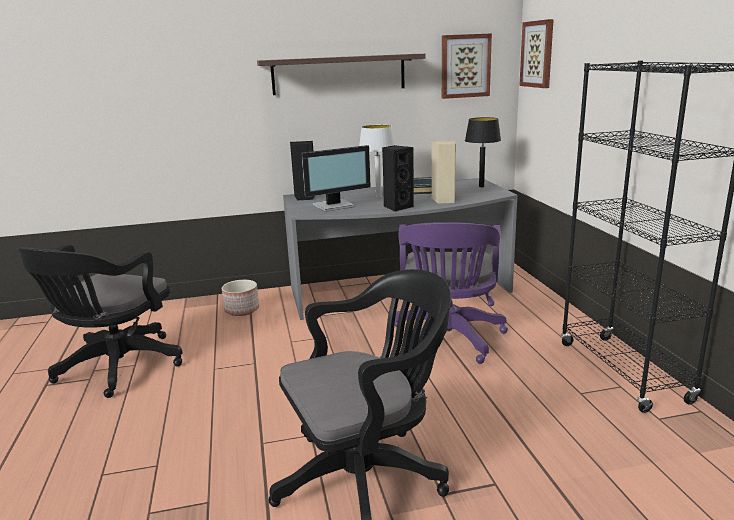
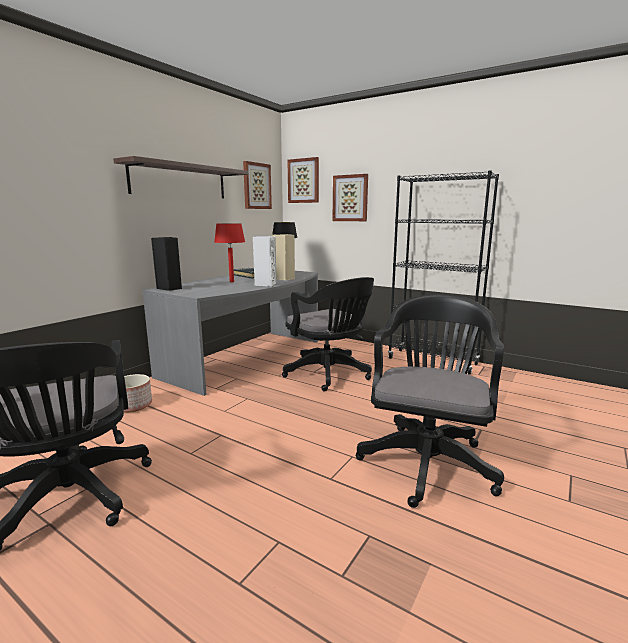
camera: 45 degrees left, 5 degrees down
(335, 206) = (215, 289): monitor -> none
(378, 196) = (231, 282): white table lamp -> red table lamp
(397, 207) = (265, 284): black speaker -> white speaker
(447, 340) = (329, 375): purple office chair -> black office chair
(579, 85) = (350, 198): none -> picture

